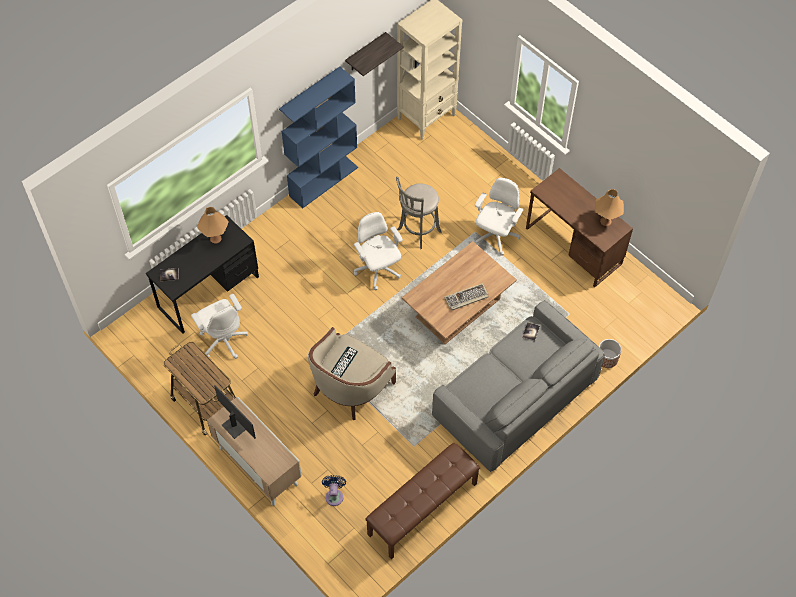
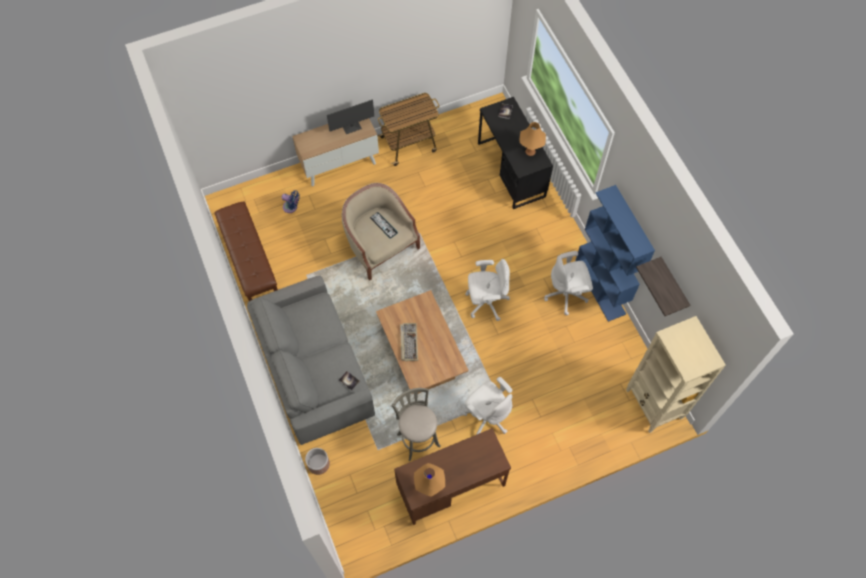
camera: 110 degrees right, 5 degrees up
(223, 340) = (460, 169): white office chair -> white office chair (566, 294)
(417, 232) = (516, 349): grey stool -> grey stool (417, 438)

